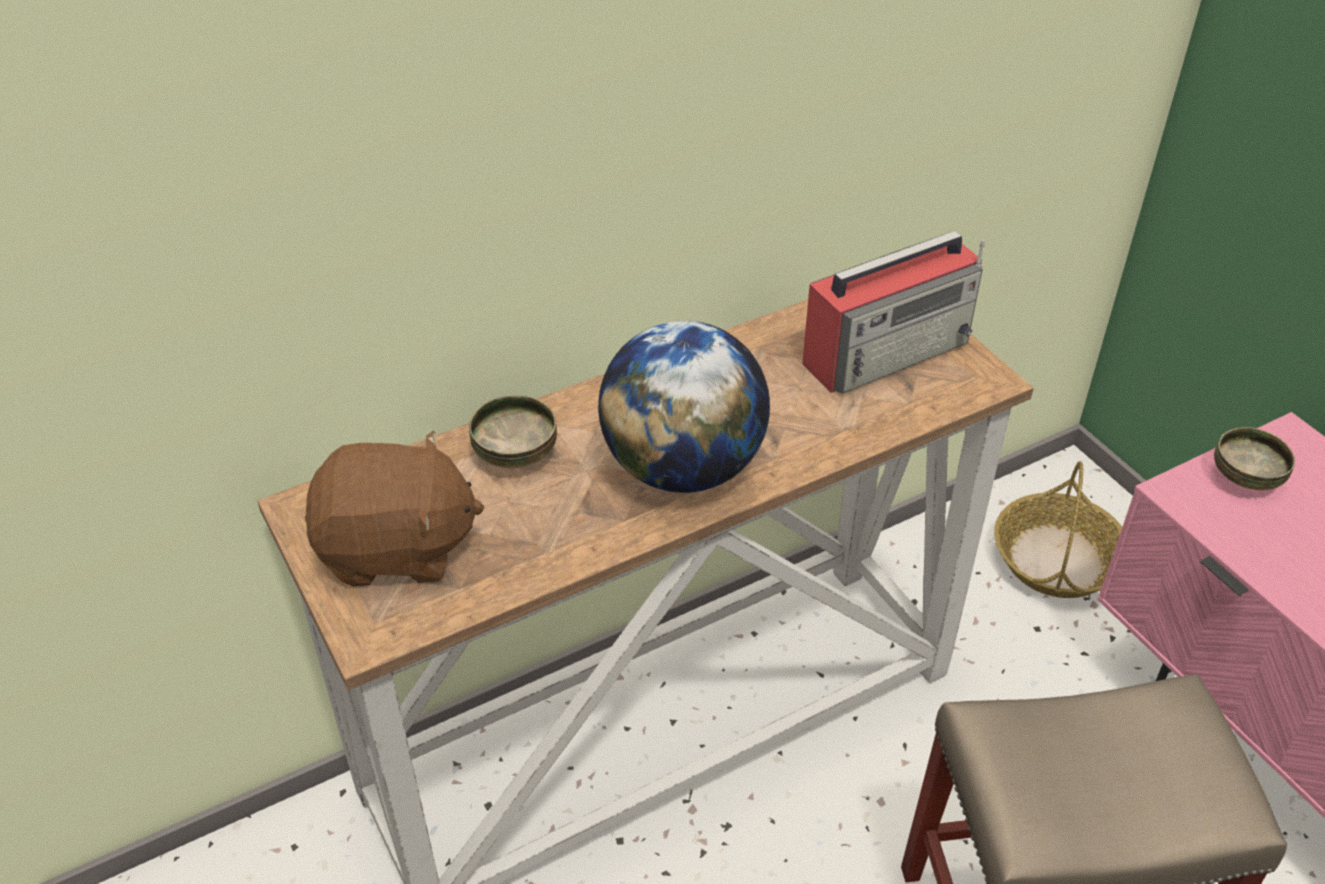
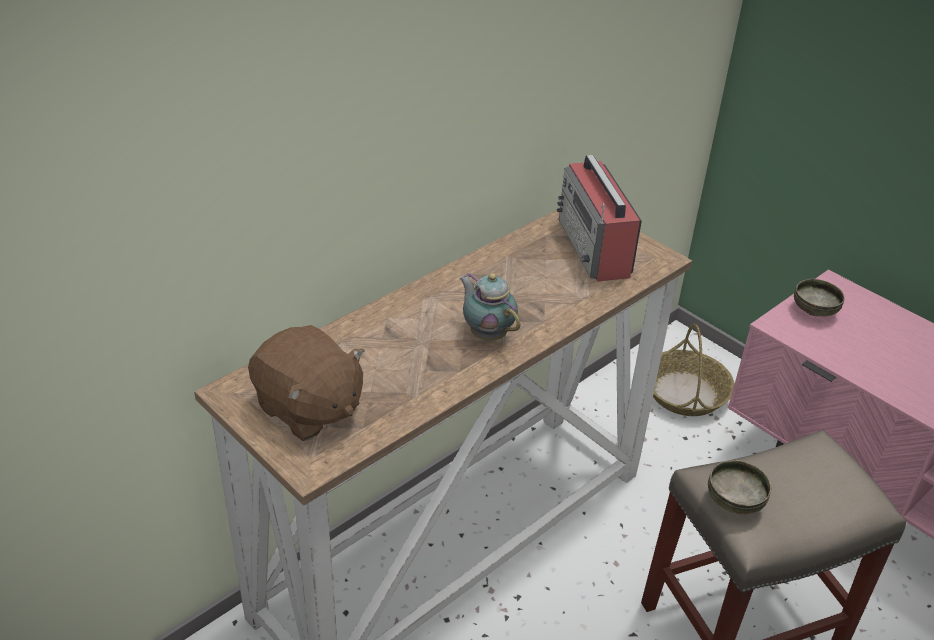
camera: 15 degrees left, 5 degrees down
(397, 549) = (308, 409): brown plush toy -> brown plush toy turned 60 degrees clockwise
(515, 453) = (369, 338): bowl -> bowl (733, 501)
(683, 467) = (487, 334): globe -> teapot
(888, 351) = (594, 248): radio -> radio turned 120 degrees clockwise

